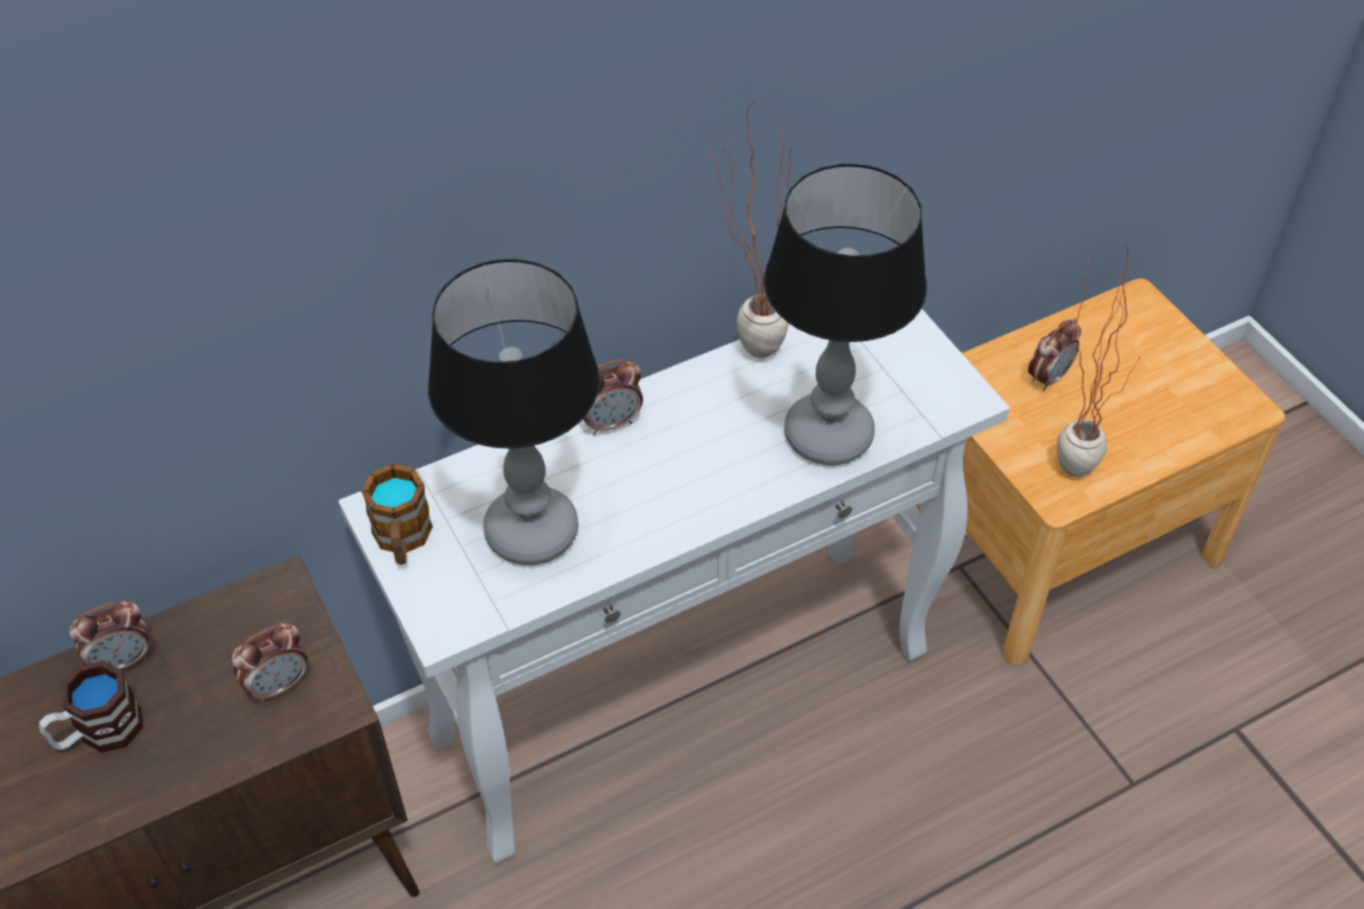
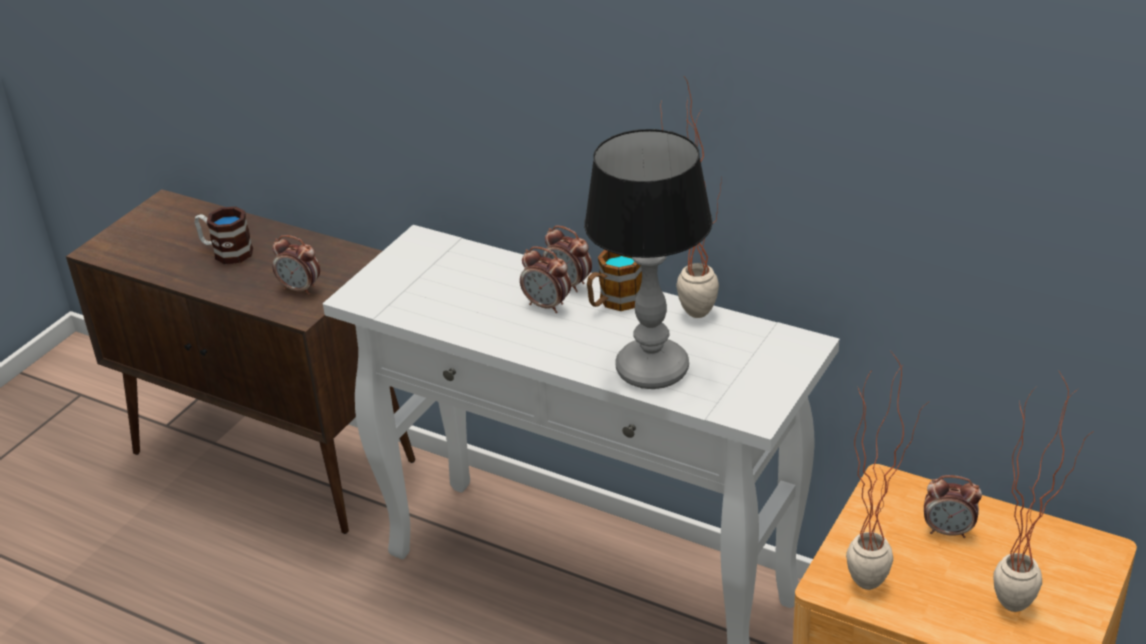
camera: 60 degrees right, 15 degrees down
(123, 660) = (275, 237): alarm clock -> alarm clock (547, 305)
(402, 540) = (403, 256): mug -> mug (614, 302)
(529, 531) = (453, 294): table lamp -> none
(1165, 383) = (1026, 601): none -> potted plant

